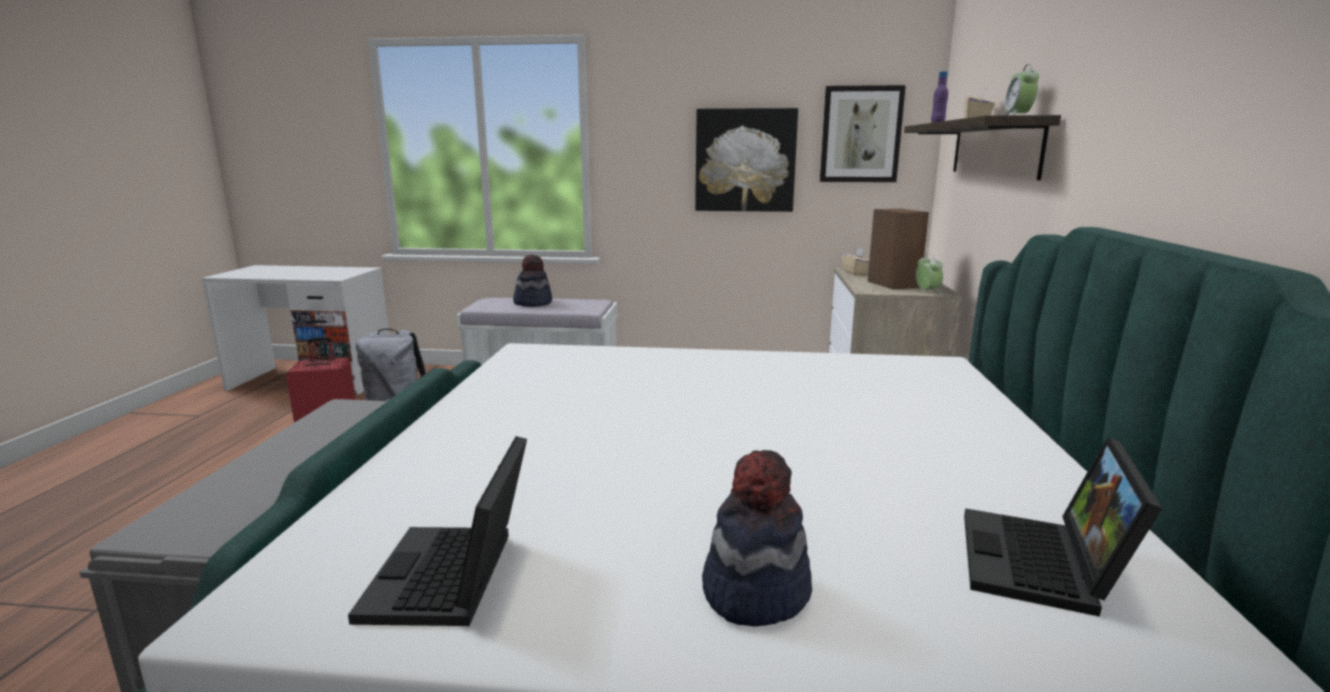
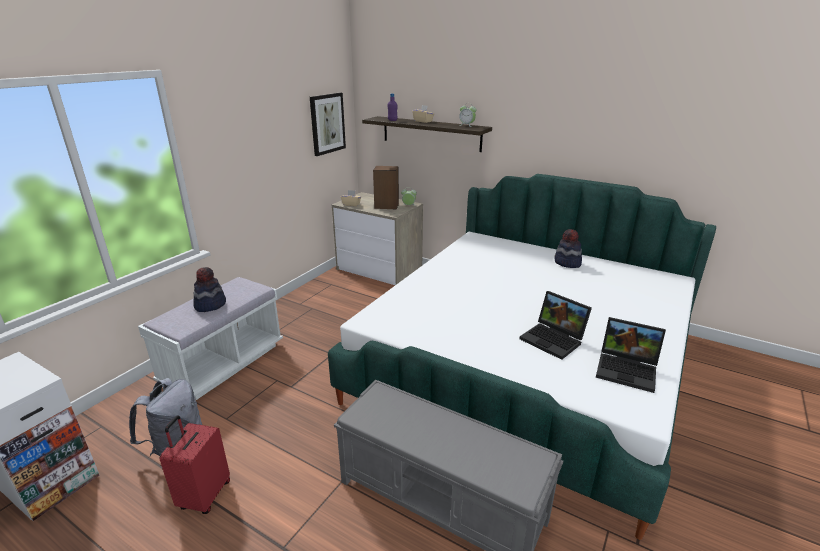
camera: 65 degrees left, 10 degrees up
(745, 160) = (279, 151): picture -> none
(754, 590) = (639, 320): hat -> hat (567, 263)
(1044, 566) = (630, 280): laptop -> laptop (554, 340)

